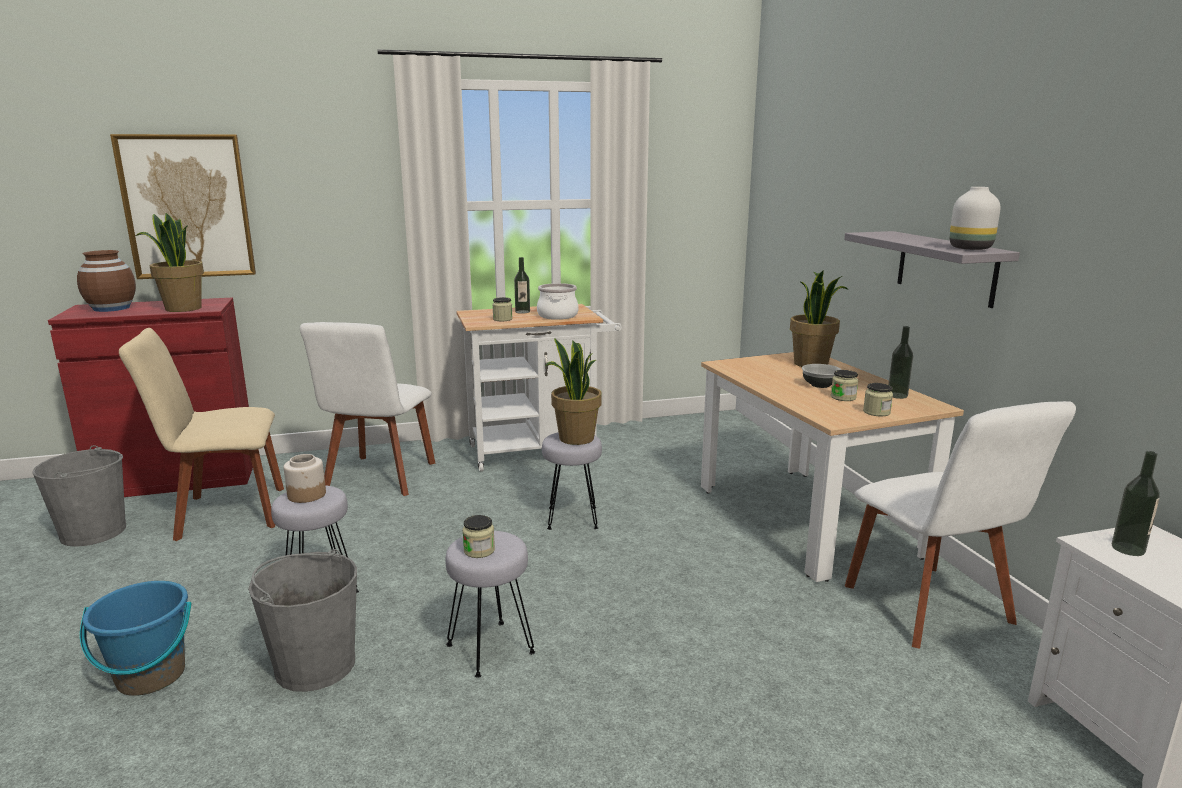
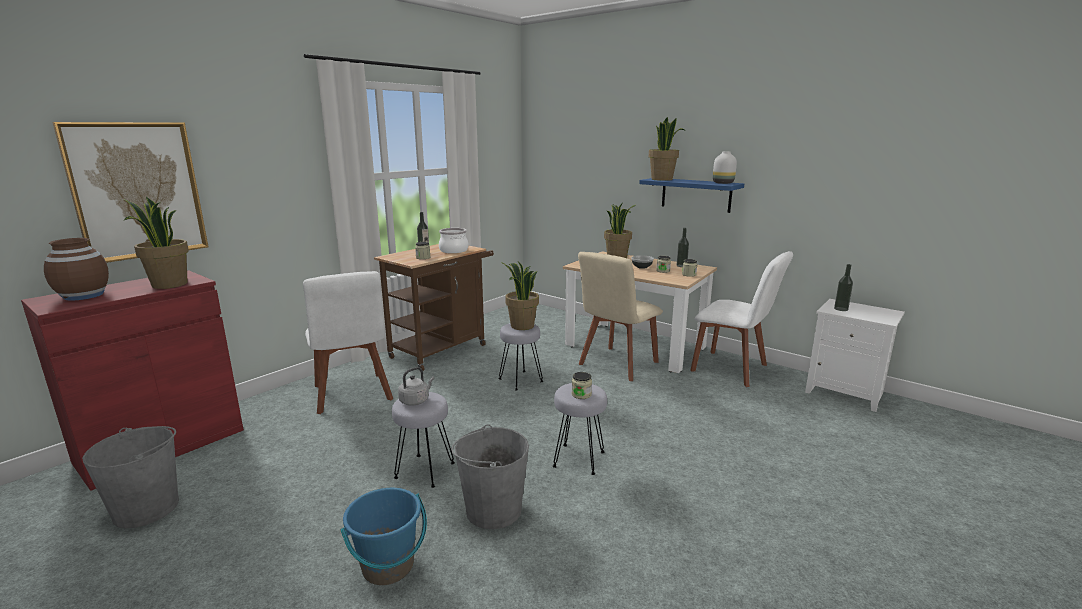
camera: 35 degrees left, 0 degrees up
(224, 513) = (259, 454): beige chair -> beige chair (616, 365)
(307, 495) = (416, 400): jar -> grey kettle
(540, 451) = (442, 349): white cart -> brown cart
(886, 235) = (662, 179): none -> potted plant
(945, 267) = (696, 195): grey shelf -> blue shelf

